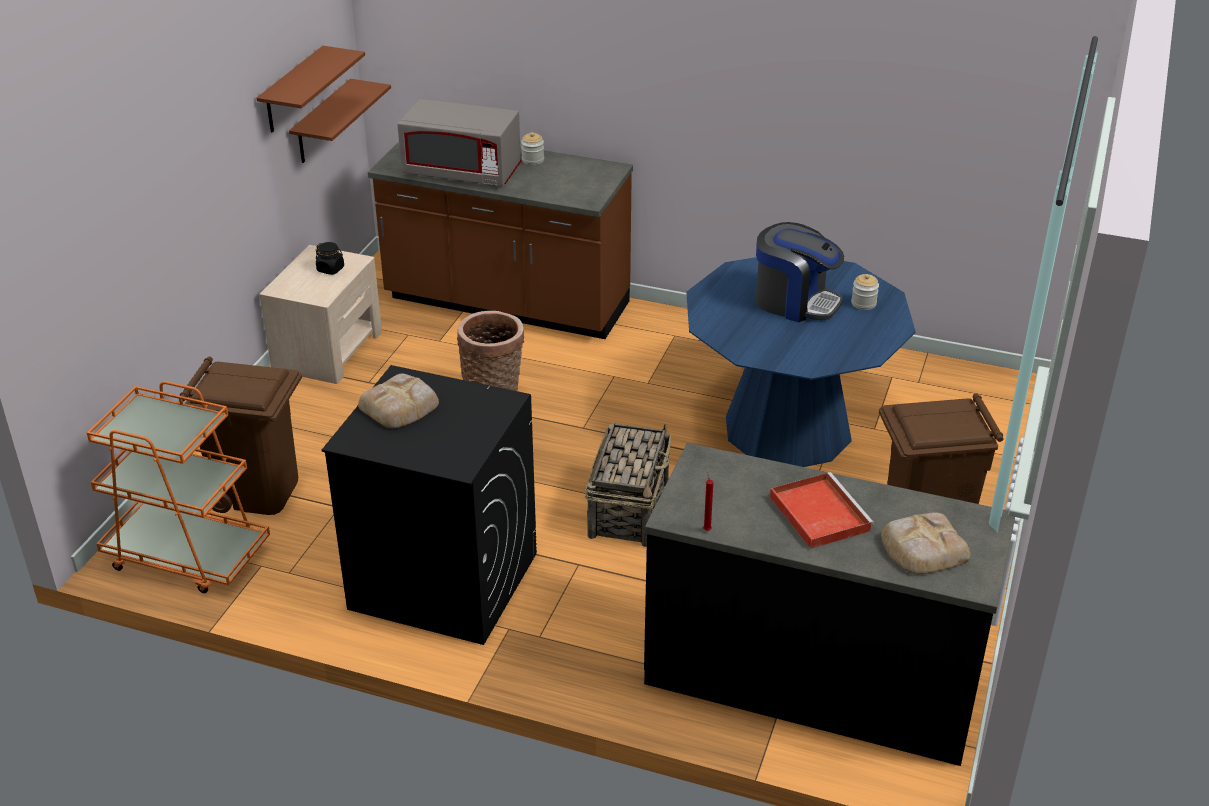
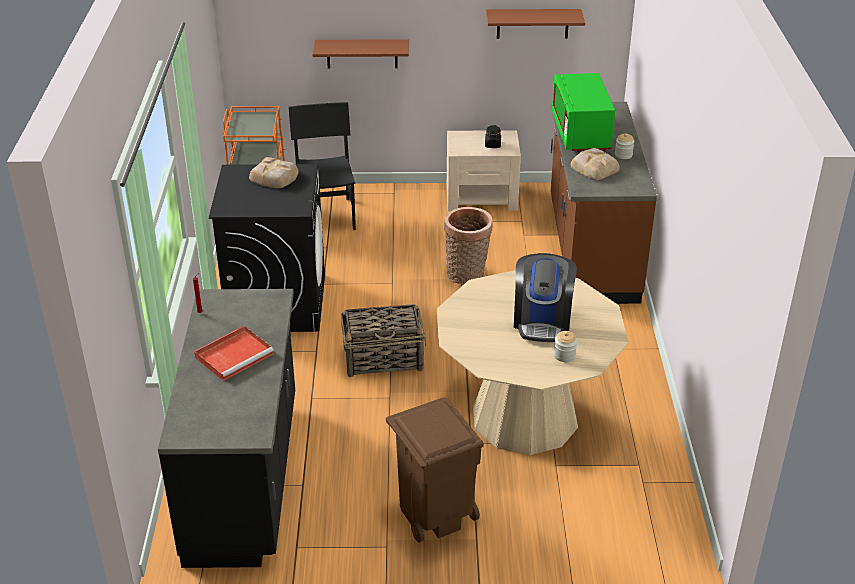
camera: 70 degrees right, 0 degrees up
(258, 491) = (327, 216): brown trash can -> black chair
(322, 122) = (564, 60): brown shelf -> brown shelf (362, 53)
(462, 172) = (580, 133): grey microwave -> green microwave
(788, 428) = (525, 417): blue dining table -> beige dining table
(922, 548) = (211, 406): bread -> bread (594, 168)

